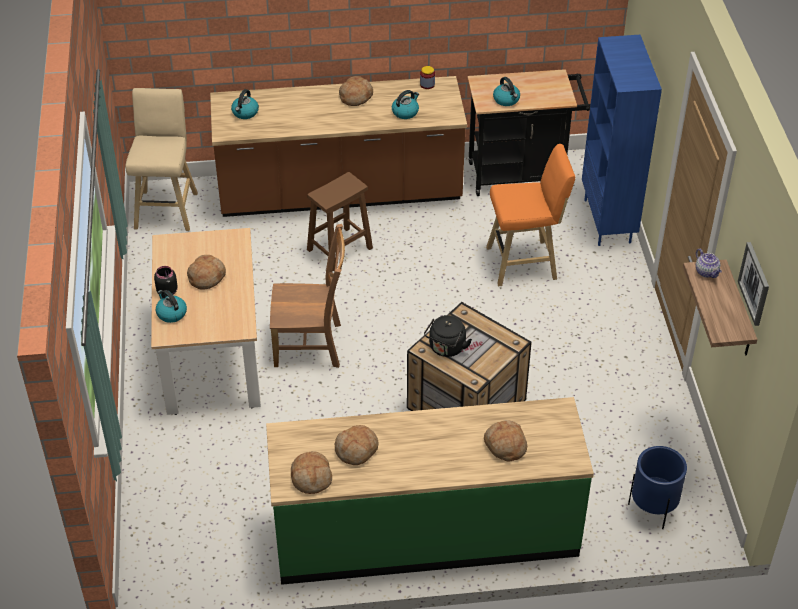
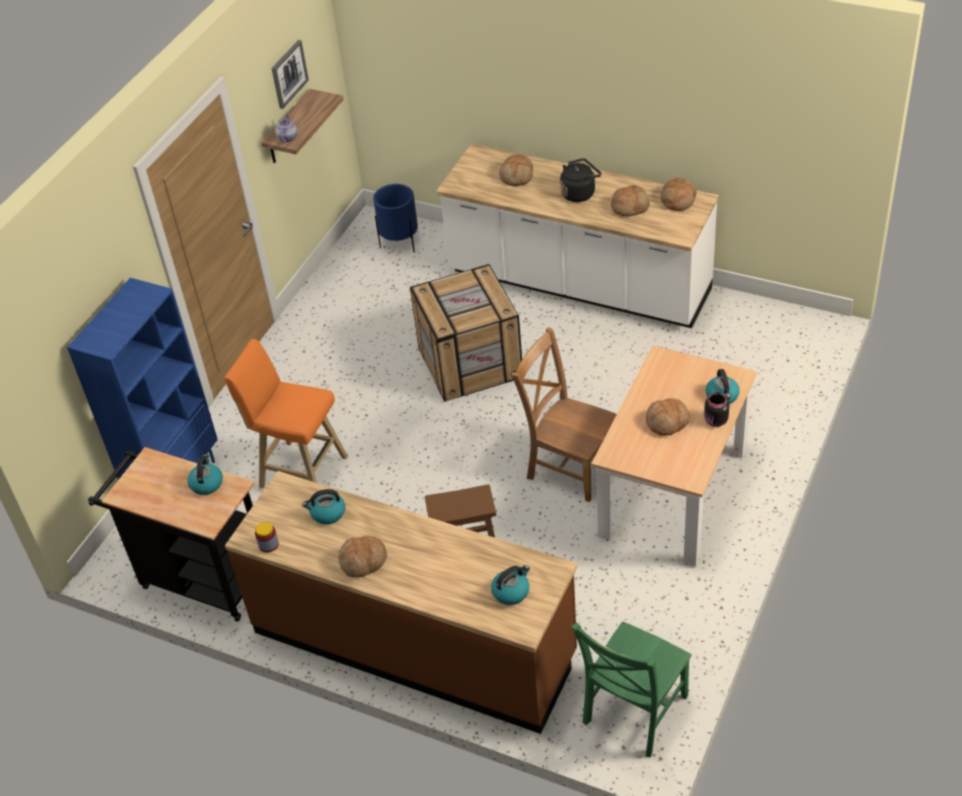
camera: 145 degrees left, 0 degrees up
(167, 208) = (633, 712): beige stool -> green chair
(425, 532) = (578, 284): green counter -> white counter
(446, 349) = (484, 305): black kettle -> black kettle (579, 193)

